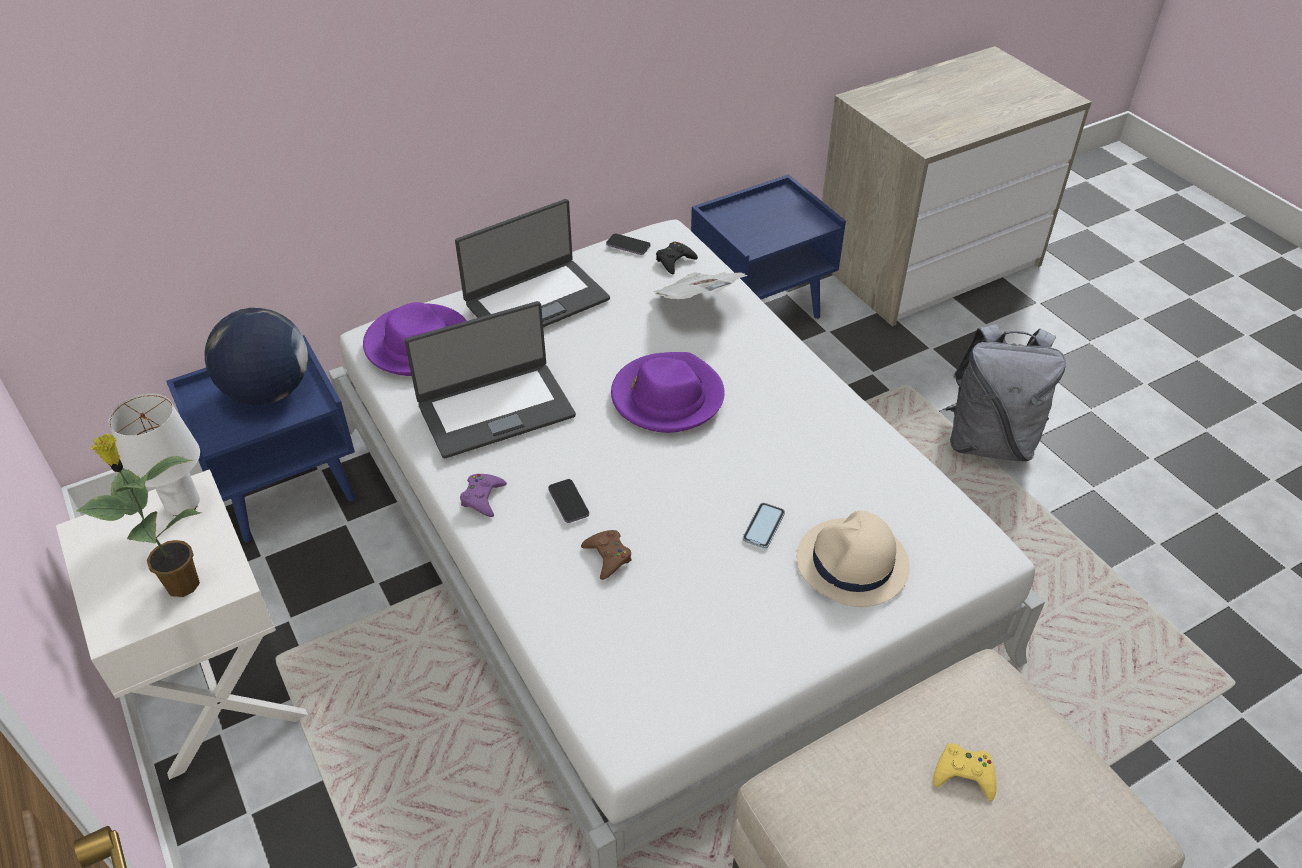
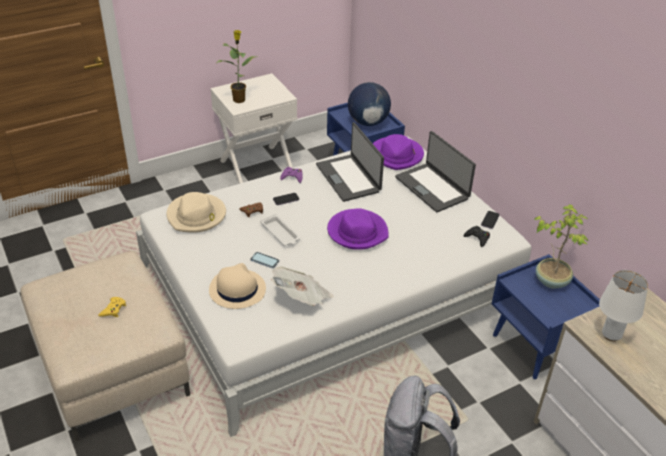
camera: 90 degrees right, 5 degrees down
(183, 506) = (277, 95): white table lamp -> white table lamp (611, 335)
(625, 660) = (196, 216): none -> beige hat
(680, 505) = (280, 233): none -> white tray
(698, 303) = (437, 245): newspaper -> newspaper (302, 298)
(743, 214) = (551, 280): none -> potted plant

